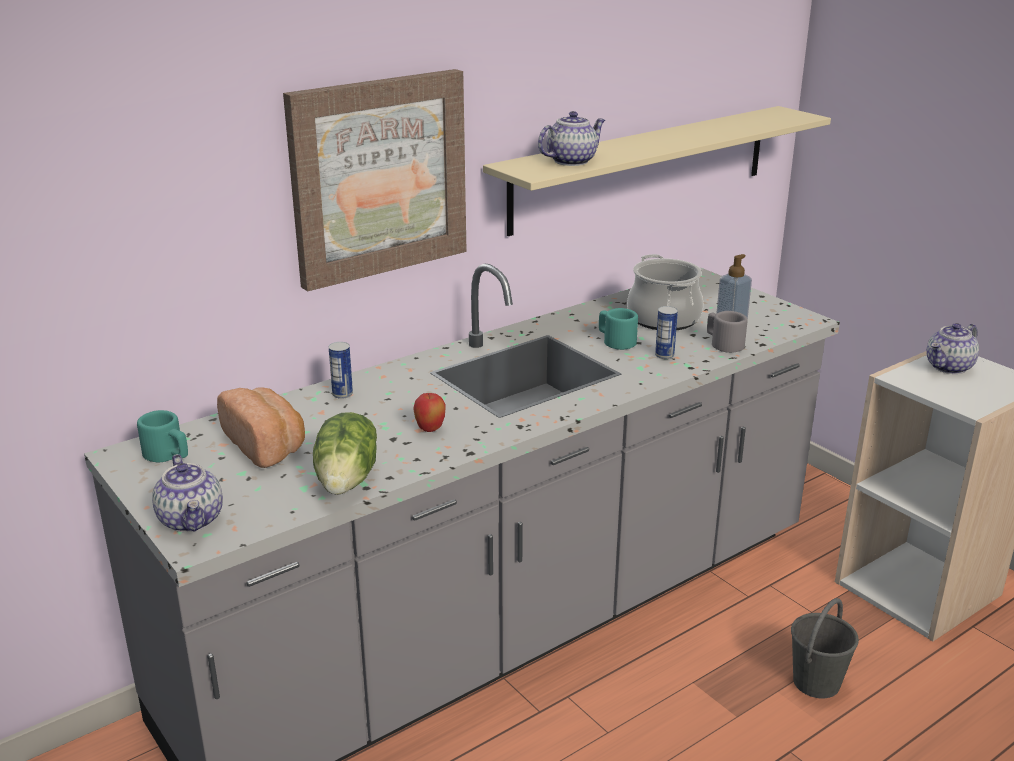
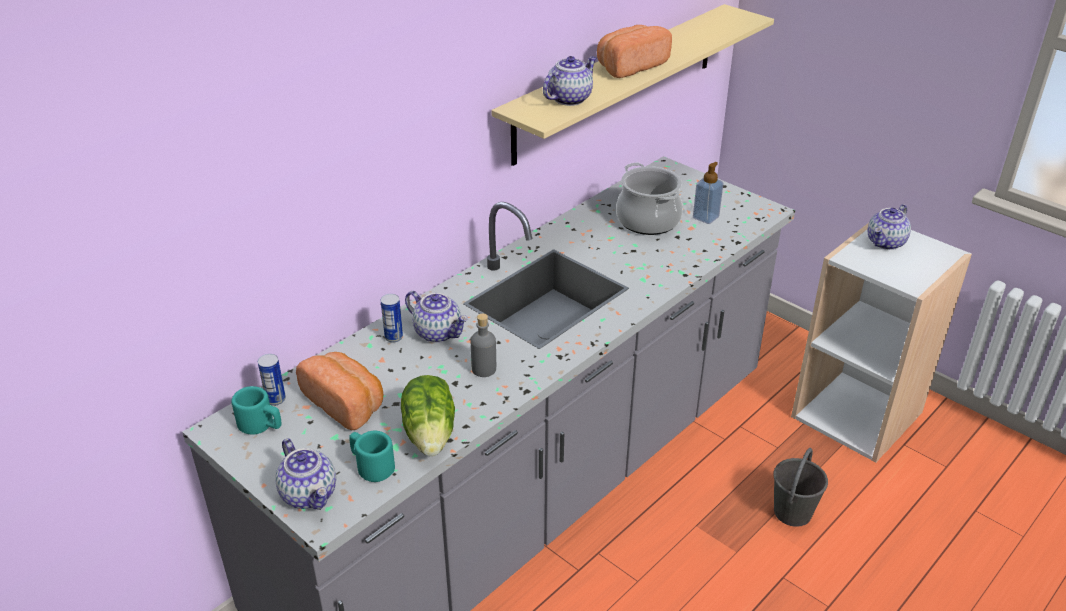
camera: 10 degrees left, 10 degrees up
(378, 177) = (407, 140): picture -> none
(393, 394) = (438, 332): none -> teapot
(430, 429) = (484, 369): apple -> grey bottle
(615, 341) = (613, 251): turquoise mug -> turquoise mug (371, 465)
(650, 142) = (629, 66): none -> bread
(664, 355) = (659, 263): can -> can (275, 399)
(723, 344) = (705, 245): grey mug -> none

